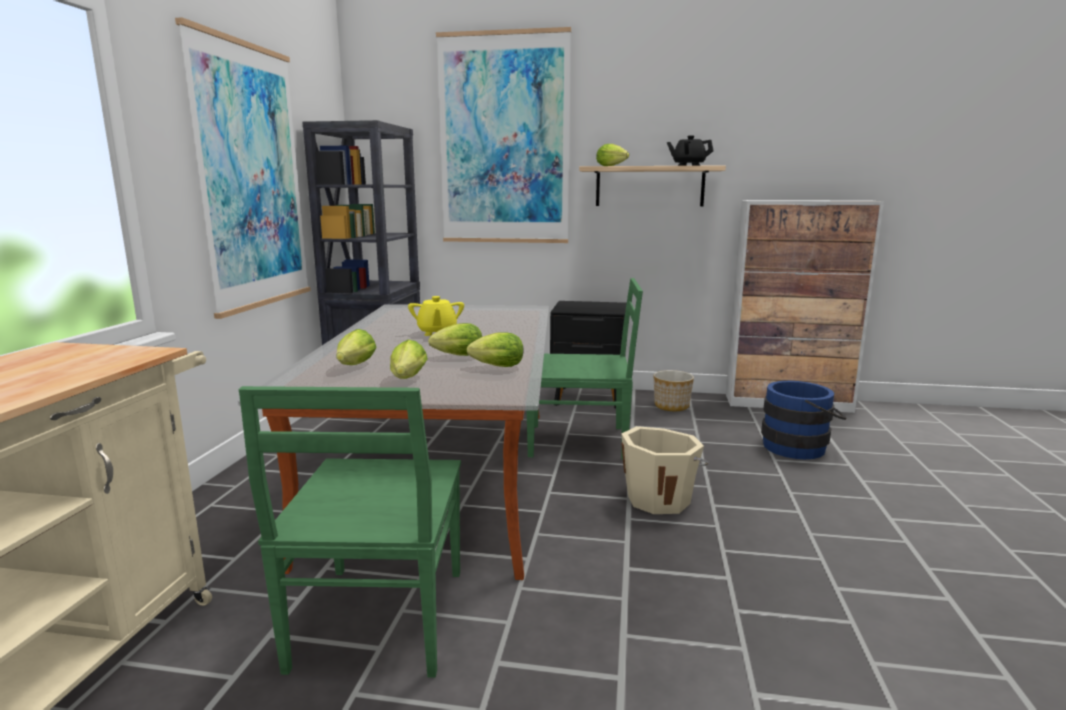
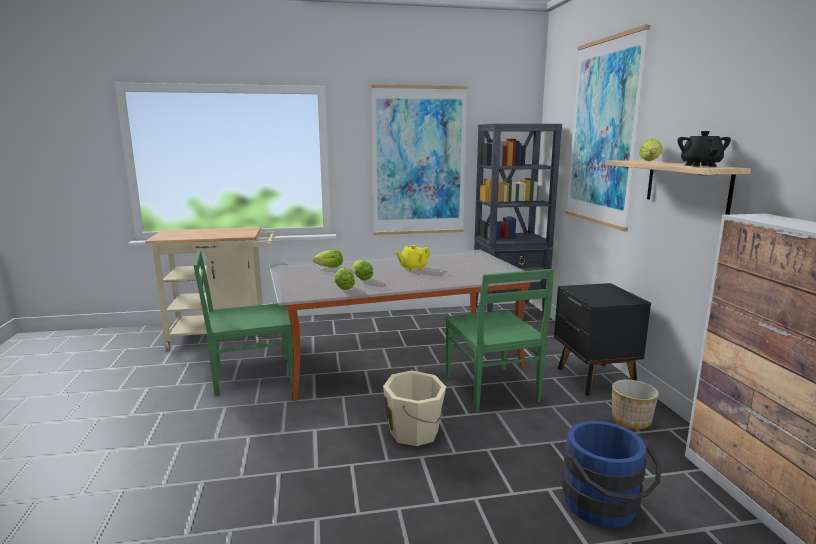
camera: 70 degrees right, 0 degrees up
(407, 379) = (309, 278): lettuce -> none

